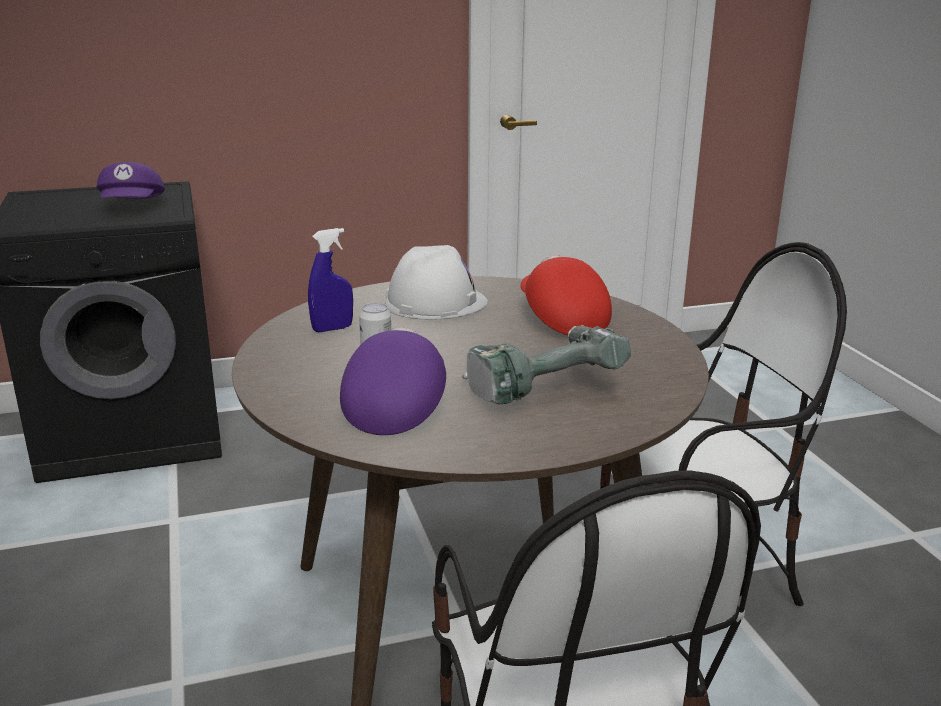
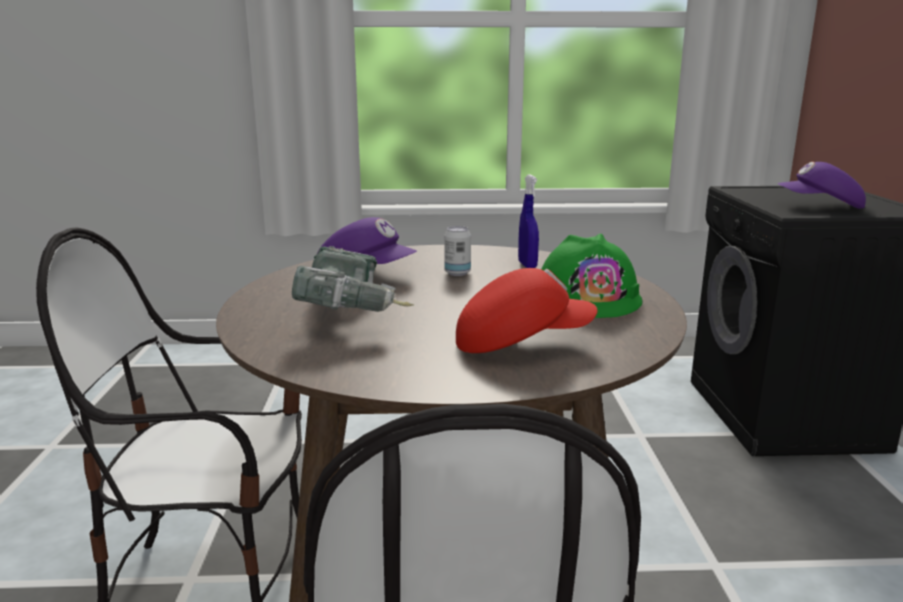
camera: 105 degrees right, 5 degrees down
(435, 302) = (587, 298): white hard hat -> green hard hat

